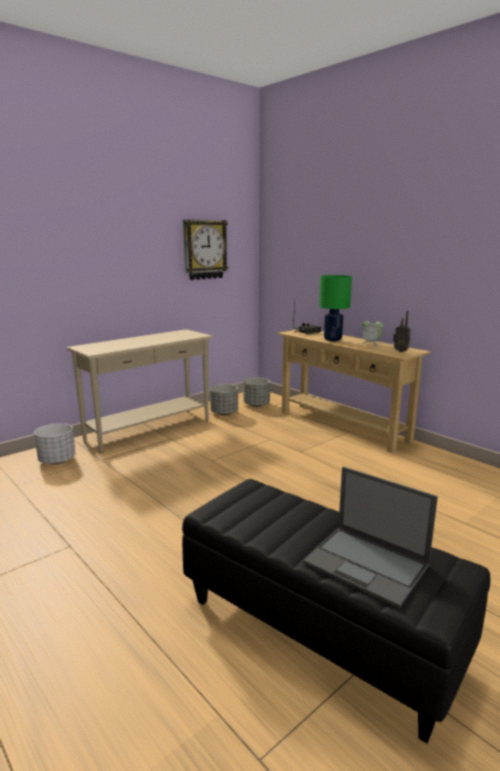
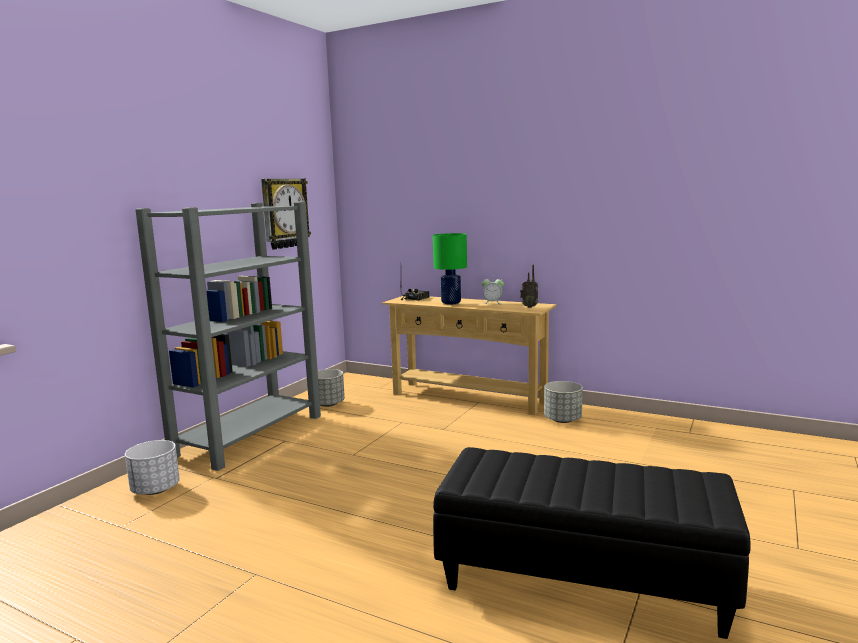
camera: 20 degrees left, 5 degrees down
(149, 429) = (249, 435): beige console table -> grey bookcase
(256, 405) = (359, 390): grey planter -> grey planter (563, 420)
(367, 564) = (640, 491): laptop -> none

